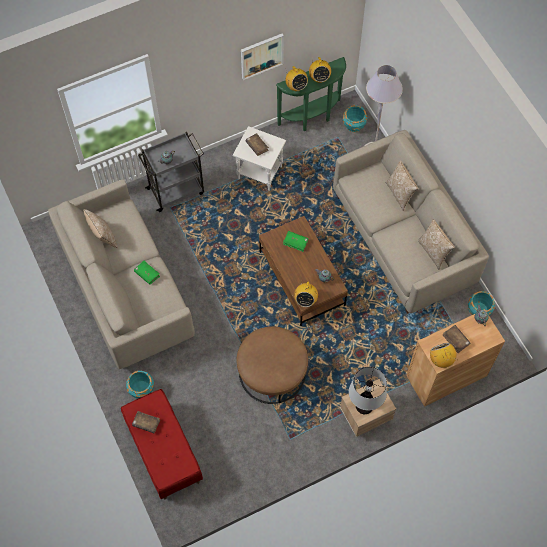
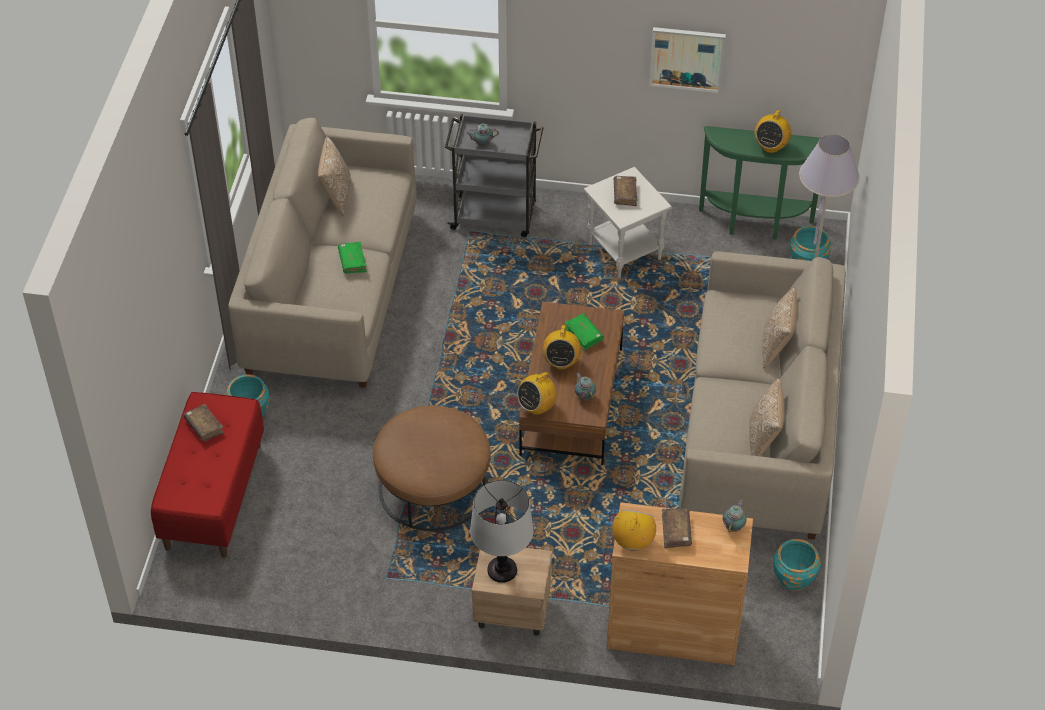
camera: 35 degrees right, 15 degrees down
(296, 87) = (729, 141): radio -> radio (561, 362)

